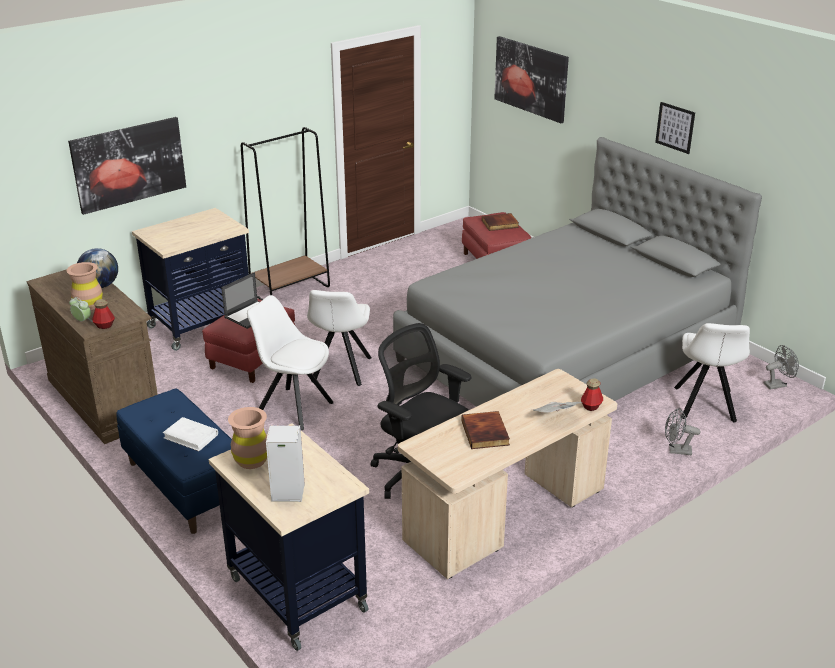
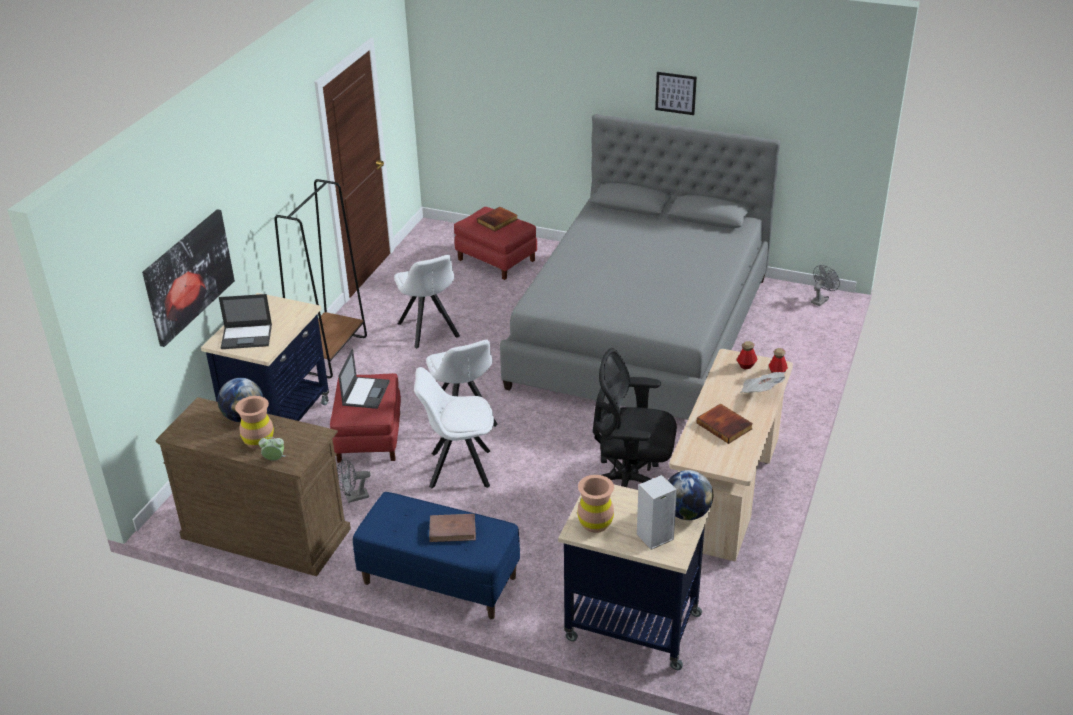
camera: 30 degrees left, 5 degrees up
(104, 326) = (303, 456): bottle -> bottle (746, 365)
(171, 234) = (247, 336): none -> laptop
(191, 436) = (453, 530): white book -> brown book
(340, 485) = (686, 513): none -> globe
(531, 78) = (493, 68): picture -> none
(676, 450) = (798, 385): grey fan -> grey fan (353, 498)
(705, 405) = (785, 337): white chair -> white chair (429, 330)

